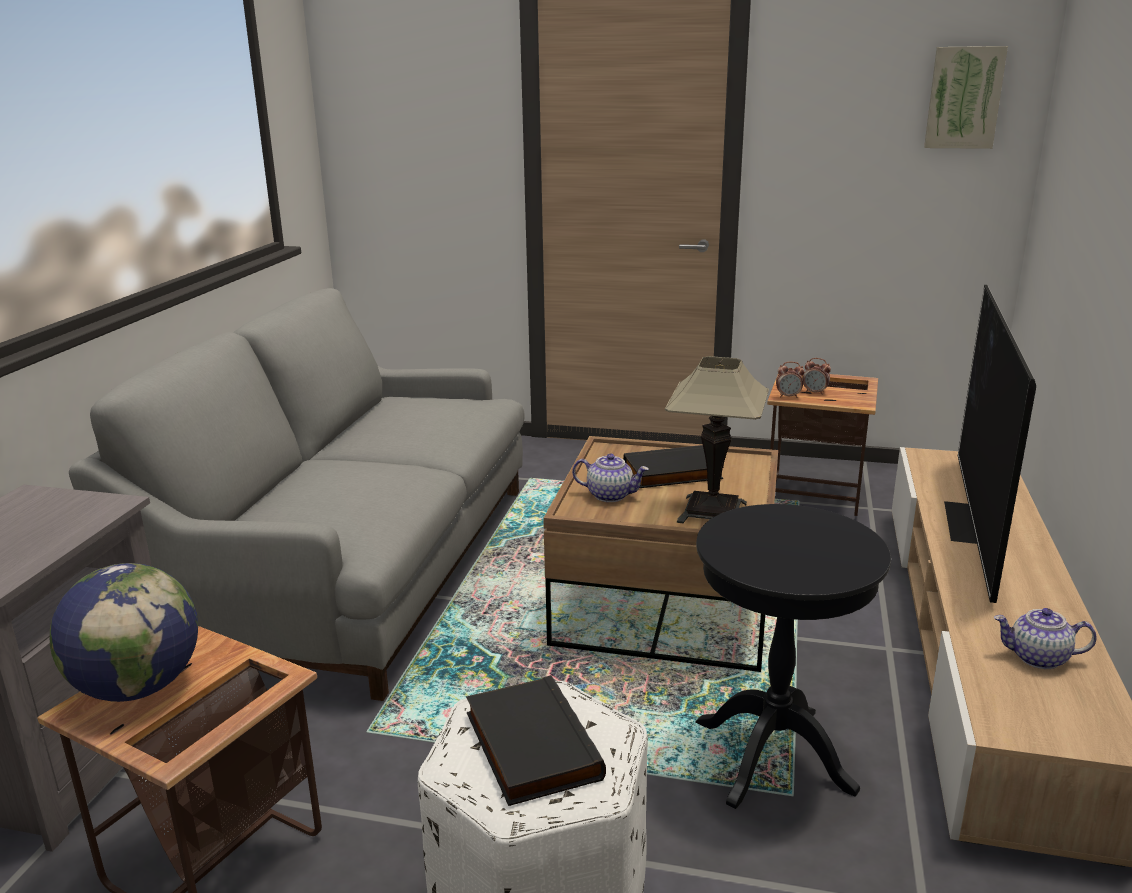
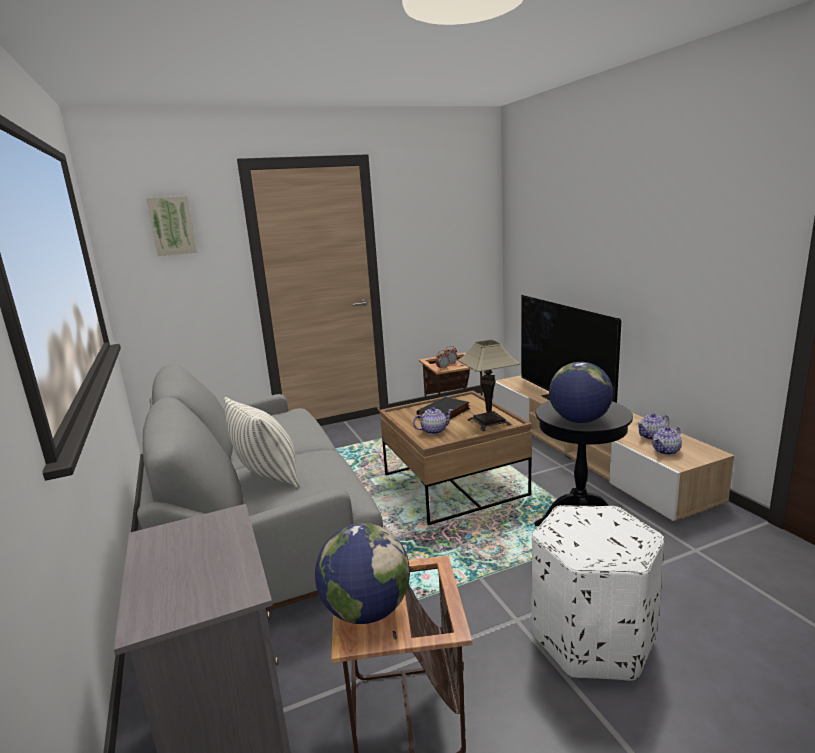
camera: 35 degrees left, 5 degrees down
(315, 481) = (267, 477): none -> pillow
(528, 746) = (594, 533): black book -> none
(753, 556) = (579, 420): none -> globe
(964, 97) = (470, 215): picture -> picture (172, 226)
(1018, 696) = (666, 451): none -> teapot

